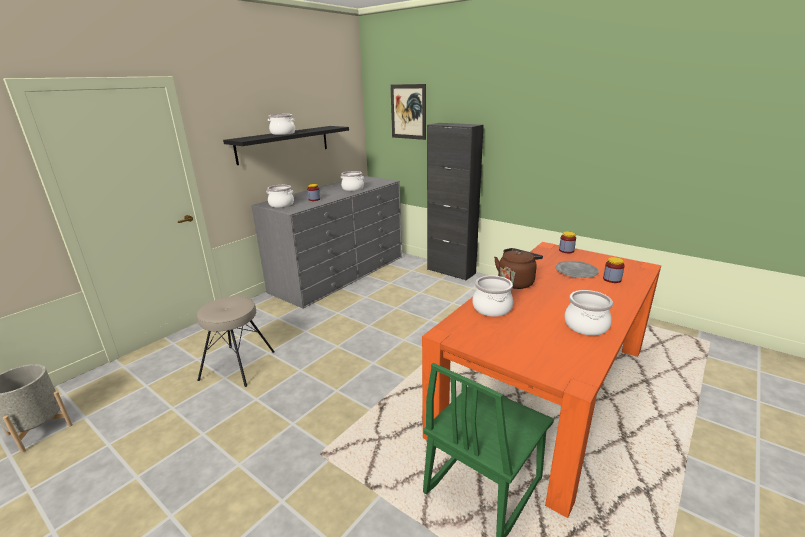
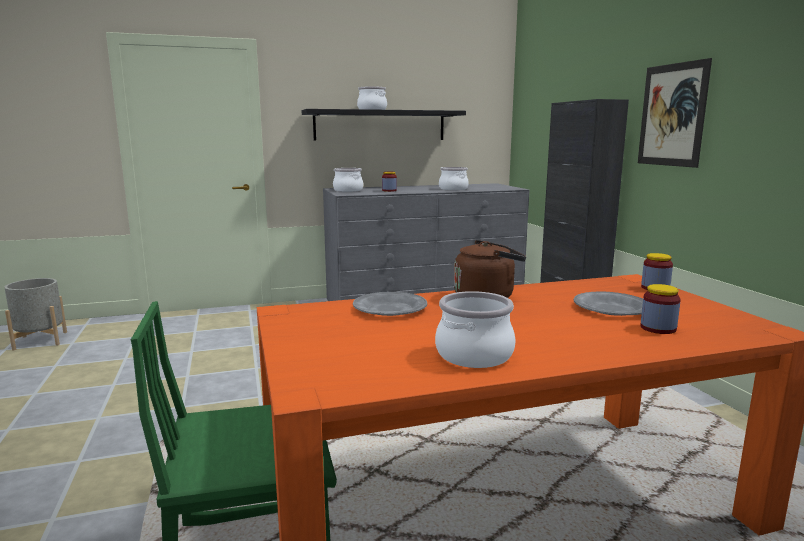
camera: 35 degrees right, 10 degrees down
(238, 365) = (215, 346): beige stool -> none
(408, 112) = (552, 93): picture -> picture (672, 115)
(491, 308) = (389, 308): cooking pot -> grey plate

